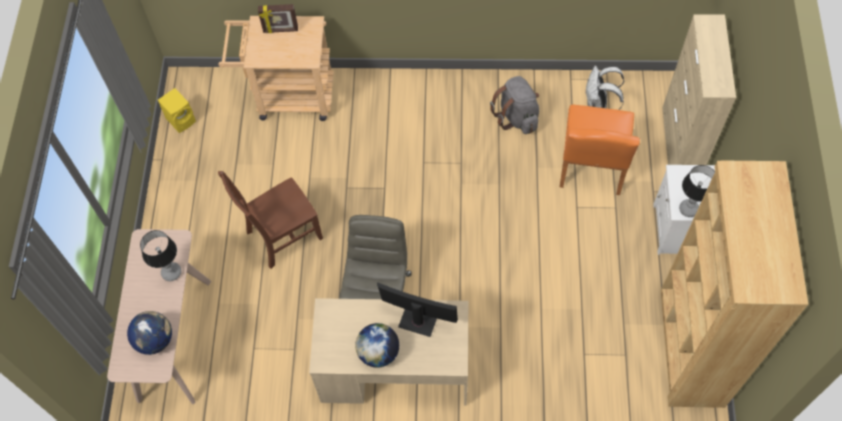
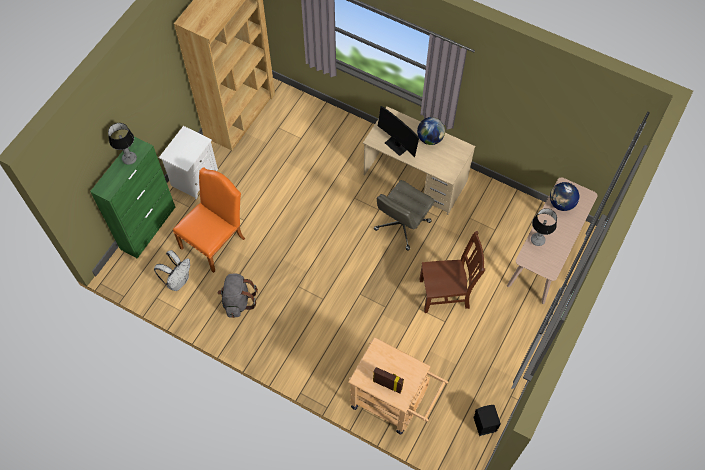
camera: 155 degrees left, 0 degrees up
(182, 119) = (483, 424): yellow speaker -> black speaker
(679, 145) = (148, 227): beige cabinet -> green cabinet
(688, 209) = (196, 140): table lamp -> table lamp (129, 159)

